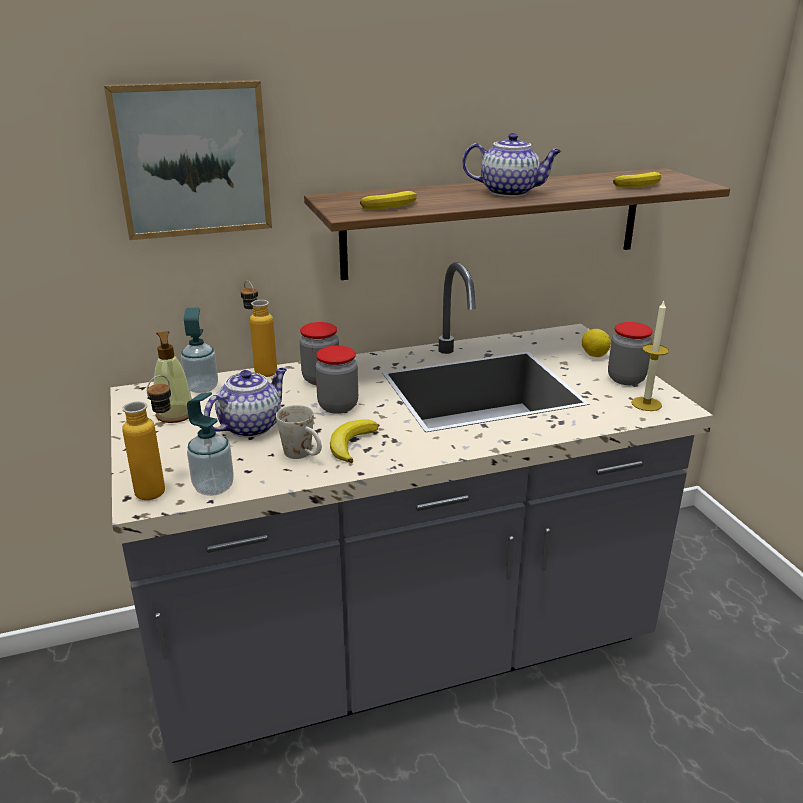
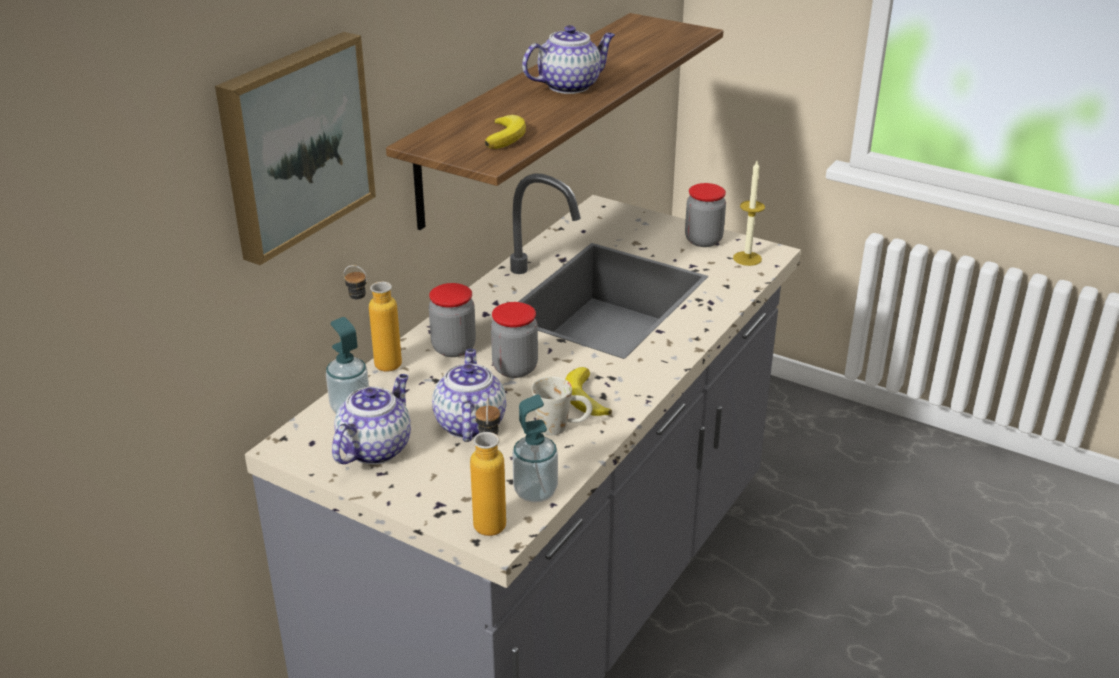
camera: 40 degrees left, 5 degrees up
(175, 415) = (375, 448): soap dispenser -> teapot
(594, 355) = (649, 226): lemon -> none
(640, 185) = (653, 44): banana -> none

